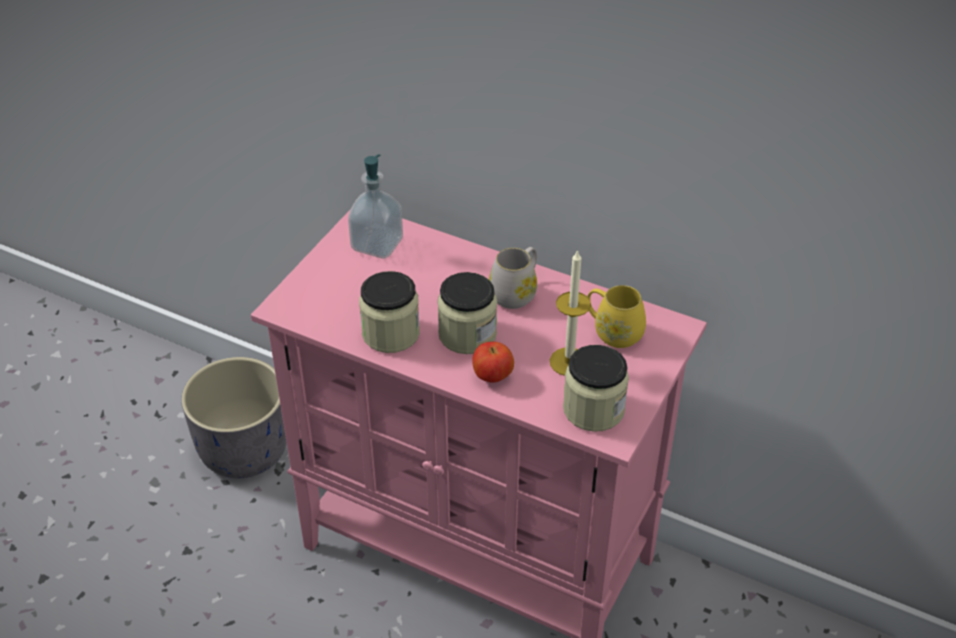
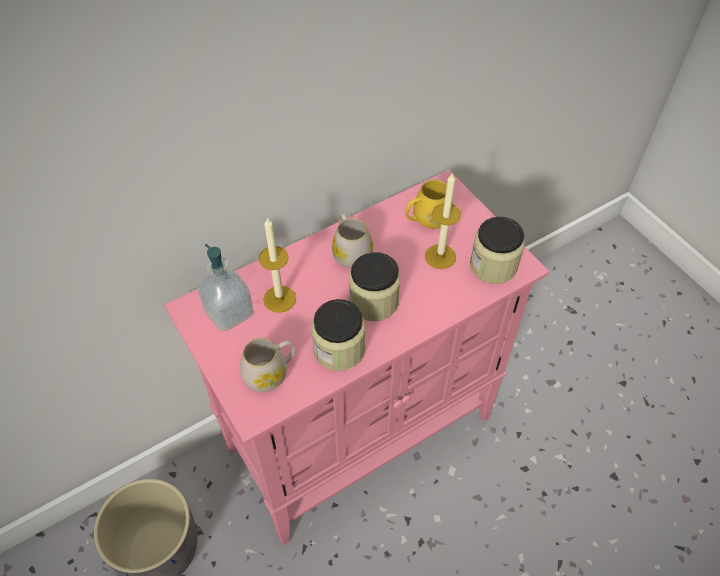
camera: 60 degrees left, 10 degrees up
(331, 299) = (270, 373): none -> white mug
(418, 269) = (279, 299): none -> candle
(493, 376) = (427, 306): apple -> none

